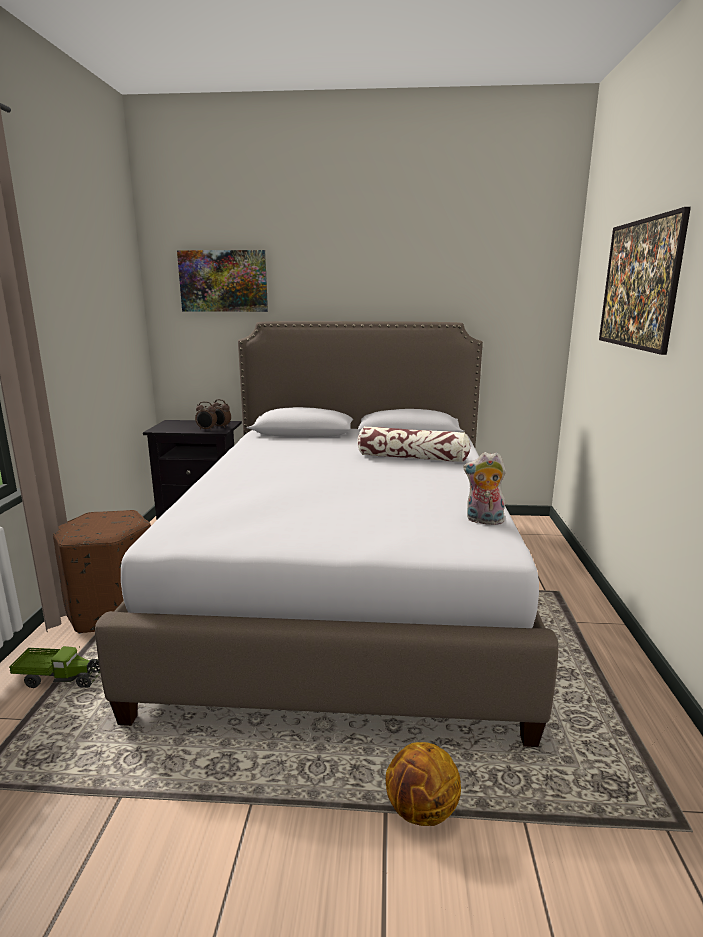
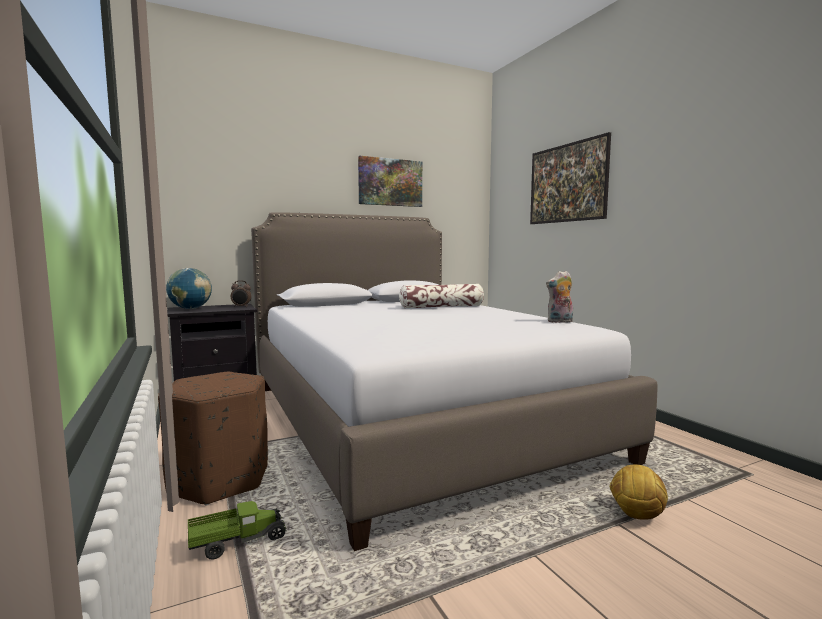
camera: 30 degrees left, 10 degrees down
(175, 425) = (190, 309): none -> globe
(207, 429) = (231, 308): alarm clock -> none
(223, 281) = (234, 176): picture -> picture (390, 182)
(421, 811) = (636, 515): basketball -> football

